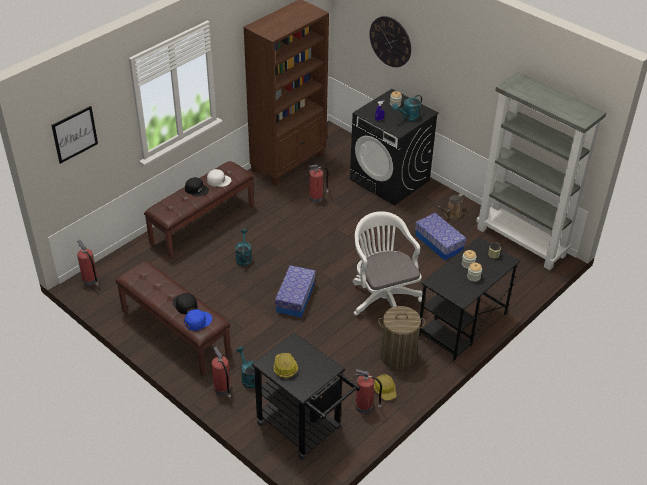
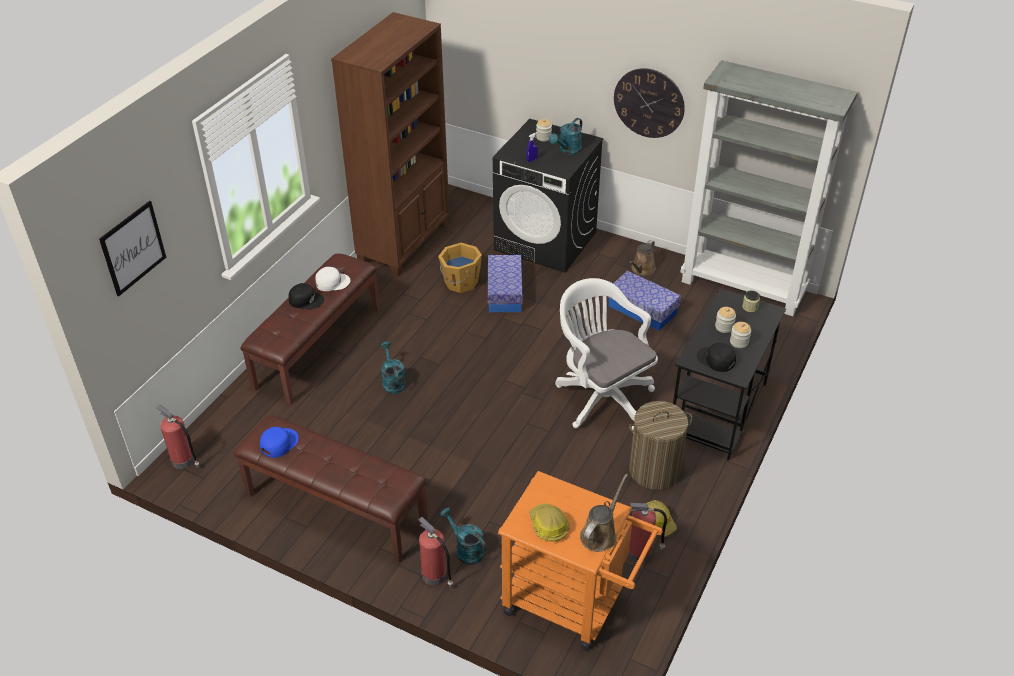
camera: 15 degrees left, 0 degrees up
(184, 304) = (352, 466): black cap -> black cap (716, 360)
(197, 321) = (380, 485): blue cap -> blue cap (278, 443)
(295, 298) = (485, 422): storage box -> storage box (504, 292)
(304, 429) = (572, 605): black cart -> orange cart
(316, 198) = (460, 282): fire extinguisher -> orange bucket
(316, 380) = (600, 534): none -> brown watering can
(390, 41) = (522, 53): wall clock -> wall clock (649, 103)

